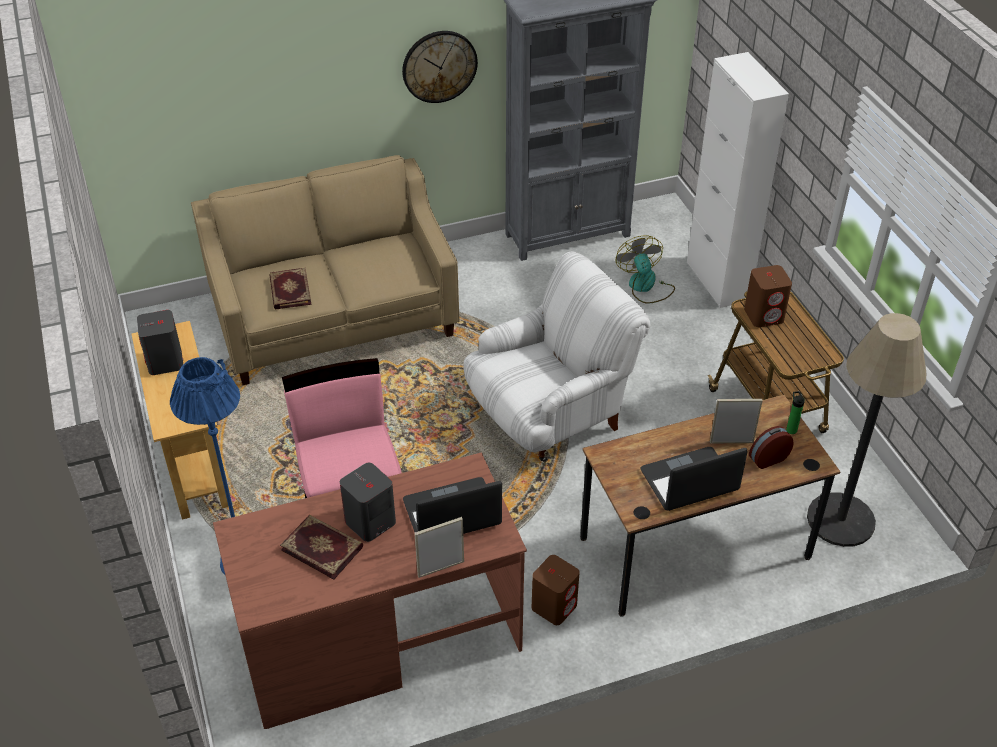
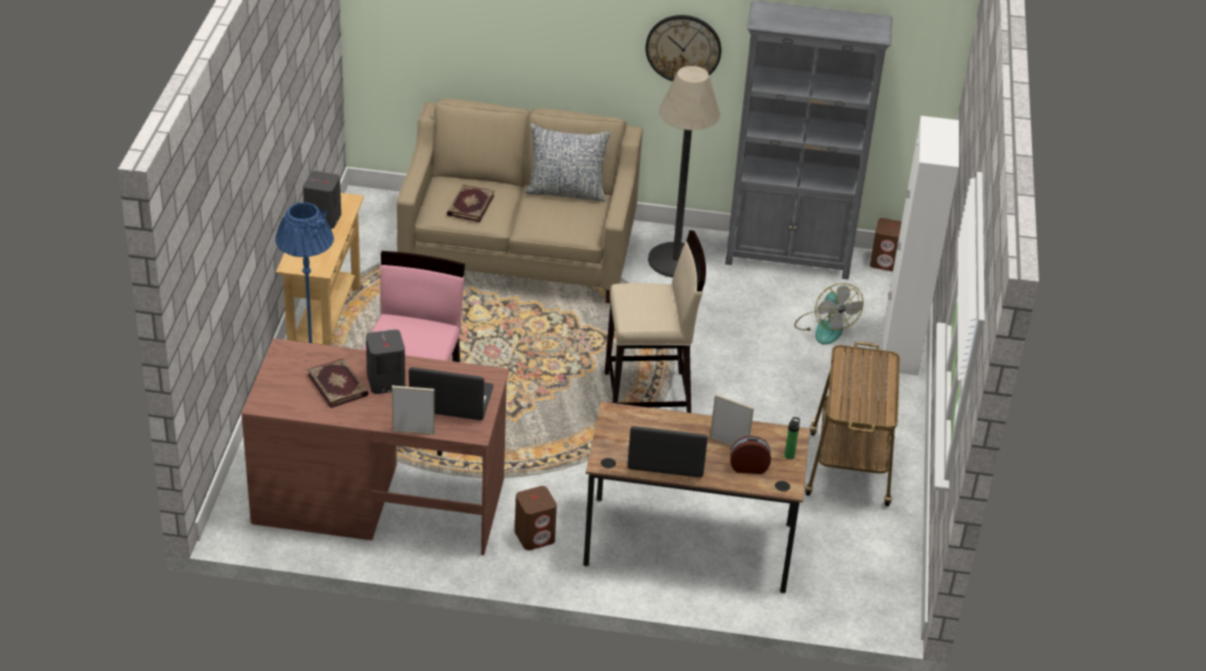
camera: 25 degrees right, 5 degrees down
(369, 244) = (566, 191): none -> pillow
(550, 414) = (648, 397): white armchair -> beige stool
(645, 287) = (825, 327): fan -> fan turned 150 degrees clockwise
(764, 315) = (856, 366): brown speaker -> brown speaker (885, 262)
(840, 520) = (839, 576): floor lamp -> floor lamp (675, 260)

